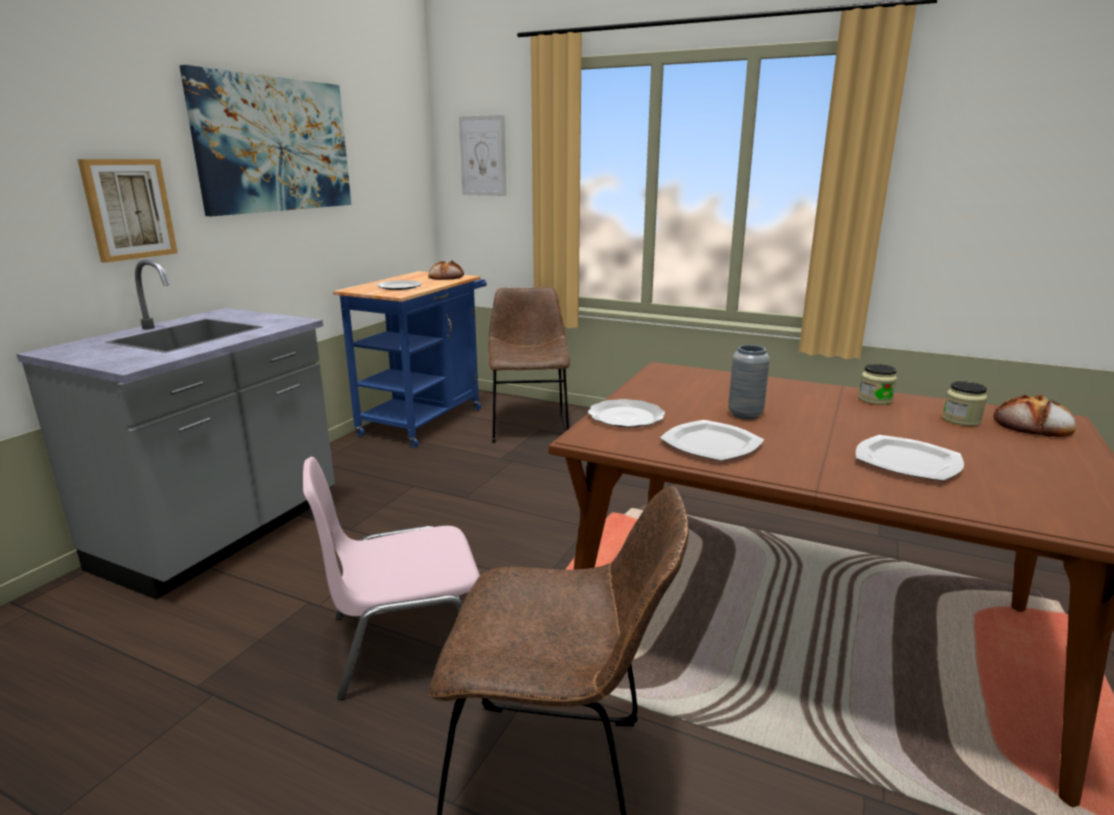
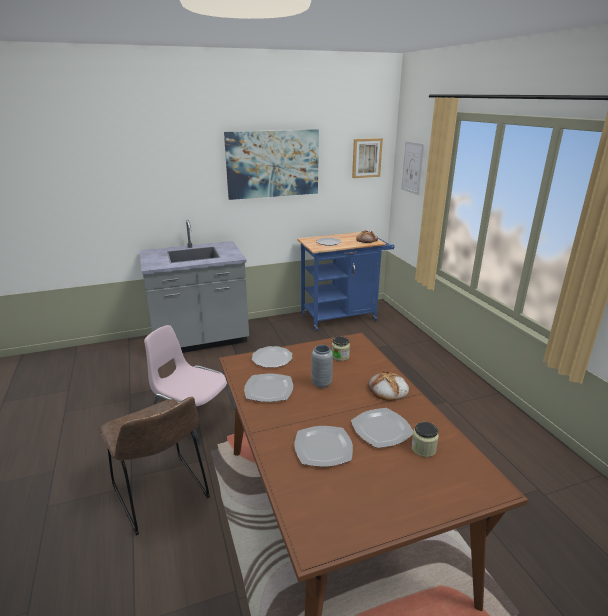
camera: 45 degrees right, 5 degrees up
(128, 209) = (191, 196): picture -> picture (366, 158)
(529, 425) = (385, 341): brown chair -> none
(875, 400) = (411, 411): jar -> jar (340, 356)
(899, 423) = (382, 429): none -> plate
(1033, 425) = (460, 478): bread -> bread (387, 390)

